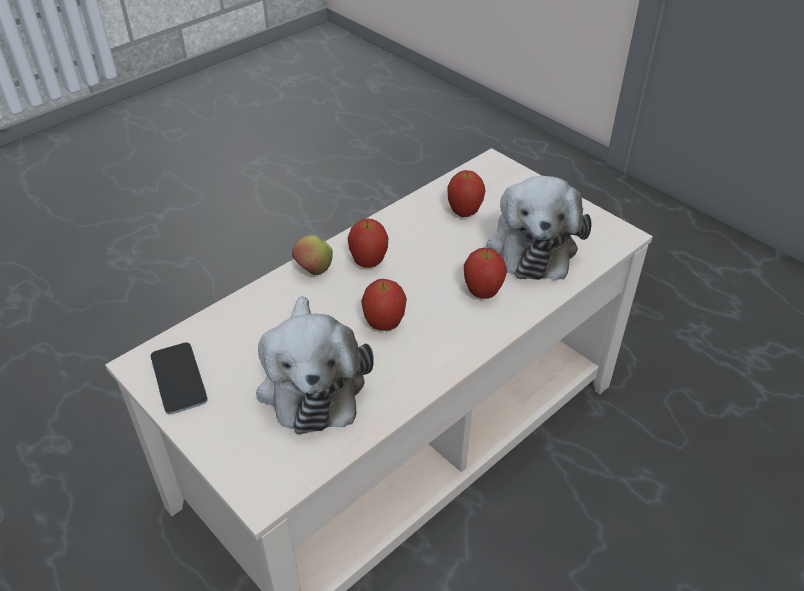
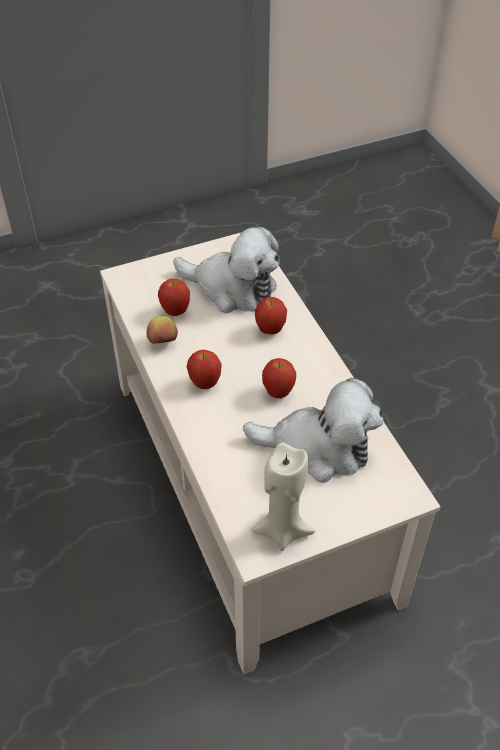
camera: 70 degrees left, 5 degrees up
(178, 378) = (282, 530): phone -> beige candle
(314, 270) = (196, 419): apple -> apple (163, 342)

